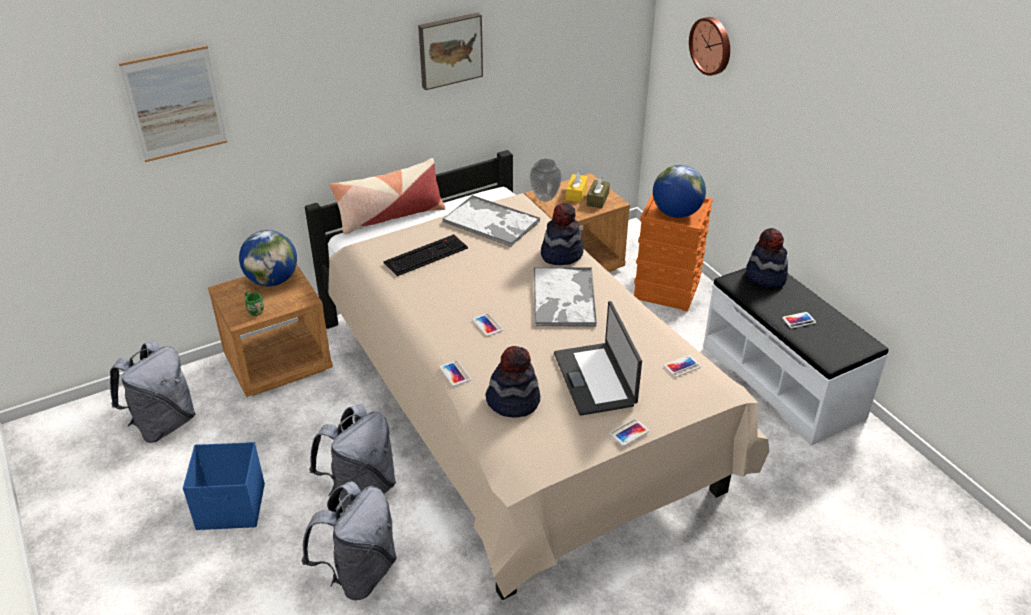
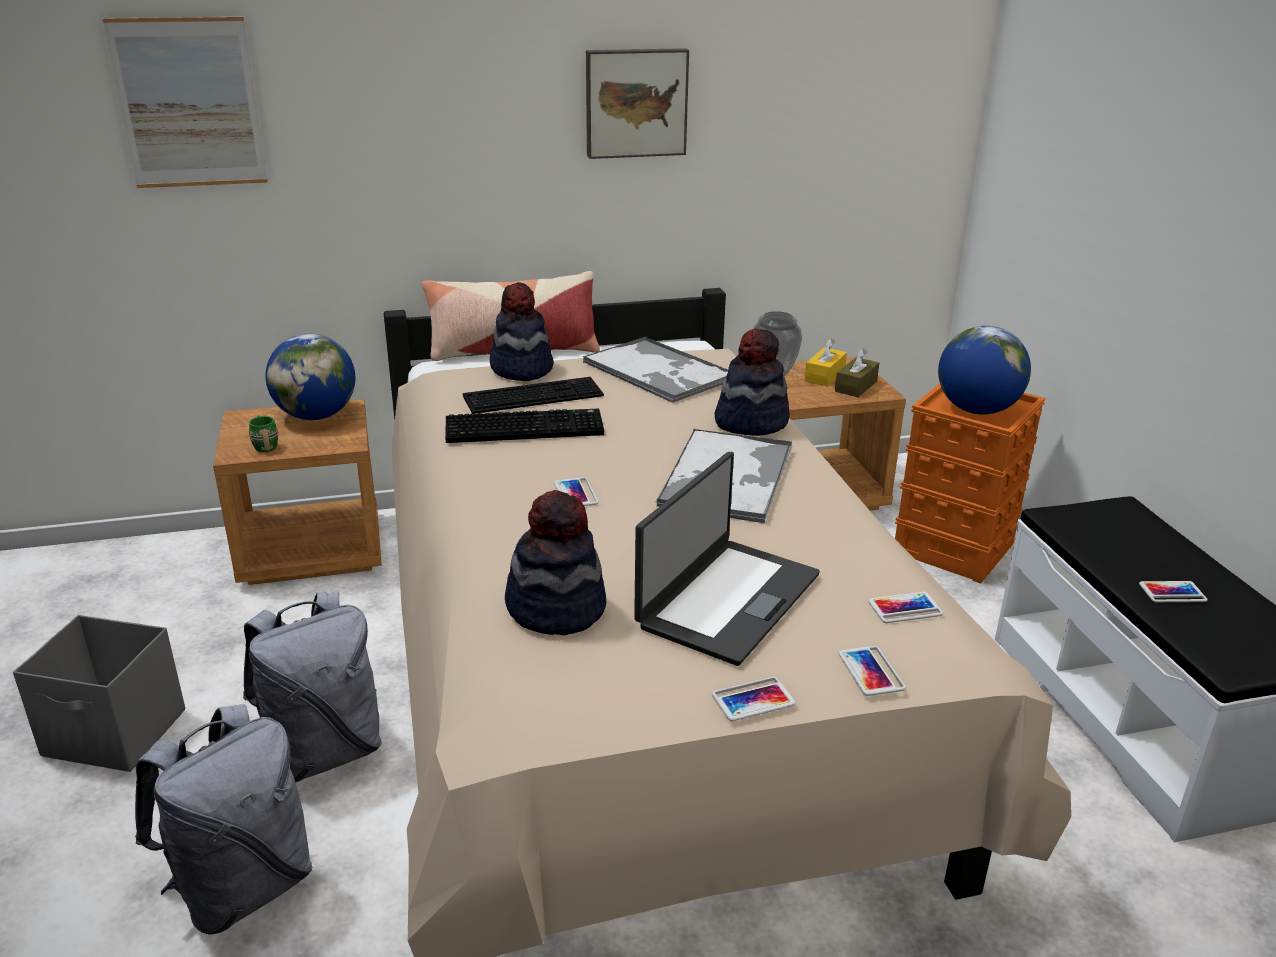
camera: 15 degrees right, 10 degrees down
(163, 424) = (104, 599): grey backpack -> none
(232, 507) = (116, 734): blue storage box -> grey storage box
(434, 281) = (526, 427): none -> keyboard
(455, 373) = (480, 551): phone -> phone (871, 671)
(595, 379) = (727, 599): laptop -> laptop turned 150 degrees counterclockwise
(712, 45) = (1066, 136): wall clock -> none
(765, 277) = (1119, 519): hat -> hat (521, 369)

